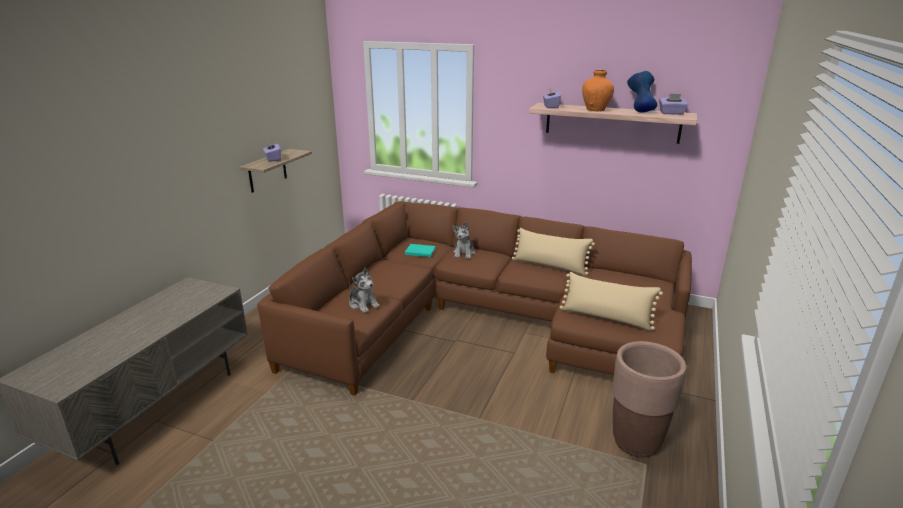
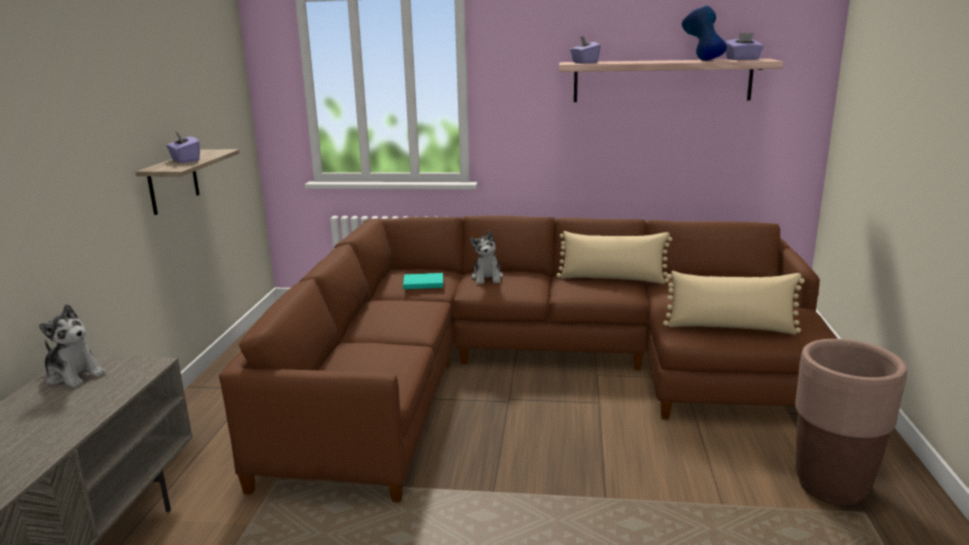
camera: 15 degrees left, 5 degrees down
(363, 304) = (382, 358): plush toy -> plush toy (74, 375)
(595, 110) = (647, 62): orange vase -> none

